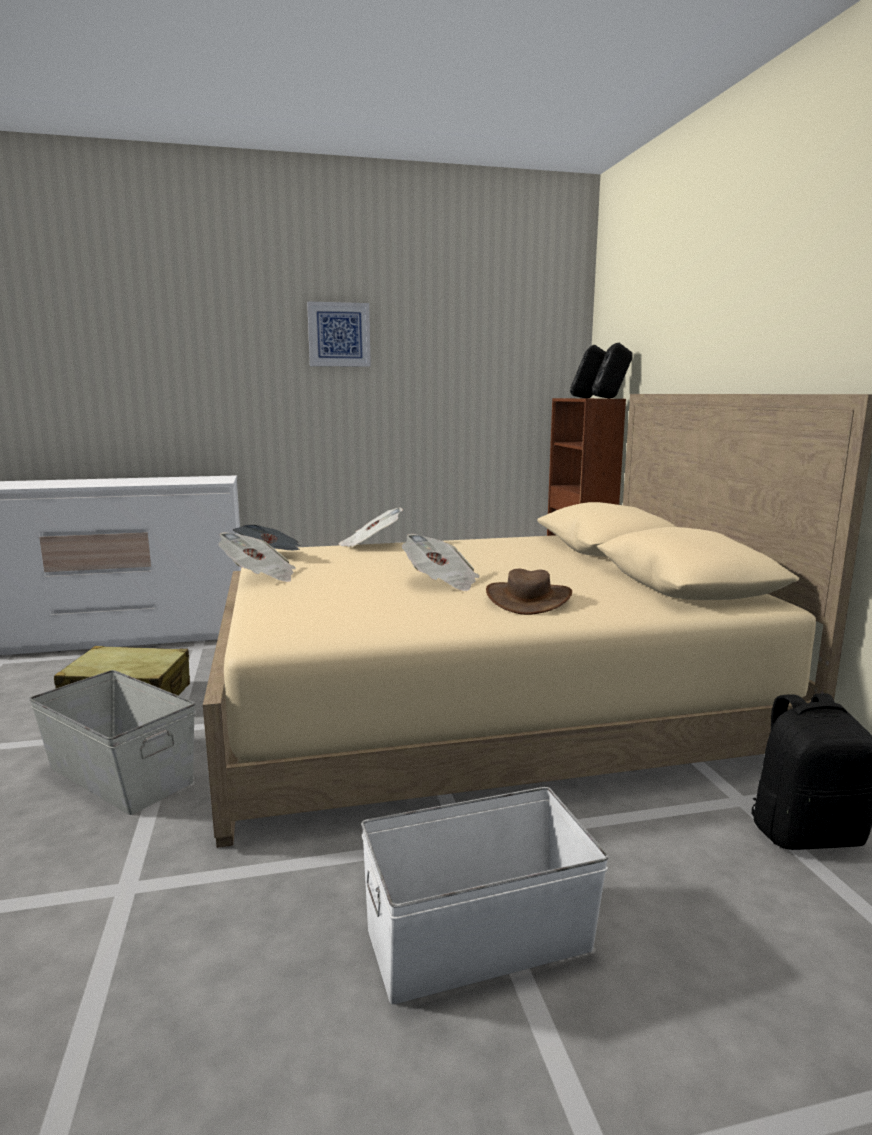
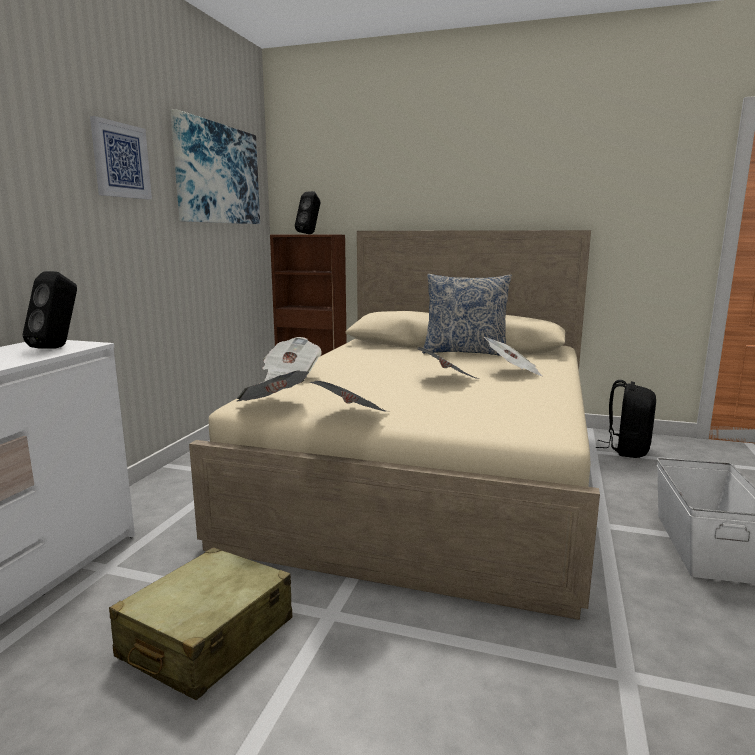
camera: 60 degrees left, 0 degrees up
(121, 774) = (410, 661): grey storage box -> none
(485, 334) = (218, 174): none -> picture
(528, 599) = (513, 372): brown hat -> newspaper
(601, 572) = (465, 352): none -> pillow
(611, 398) = (335, 234): black speaker -> black speaker (58, 347)

